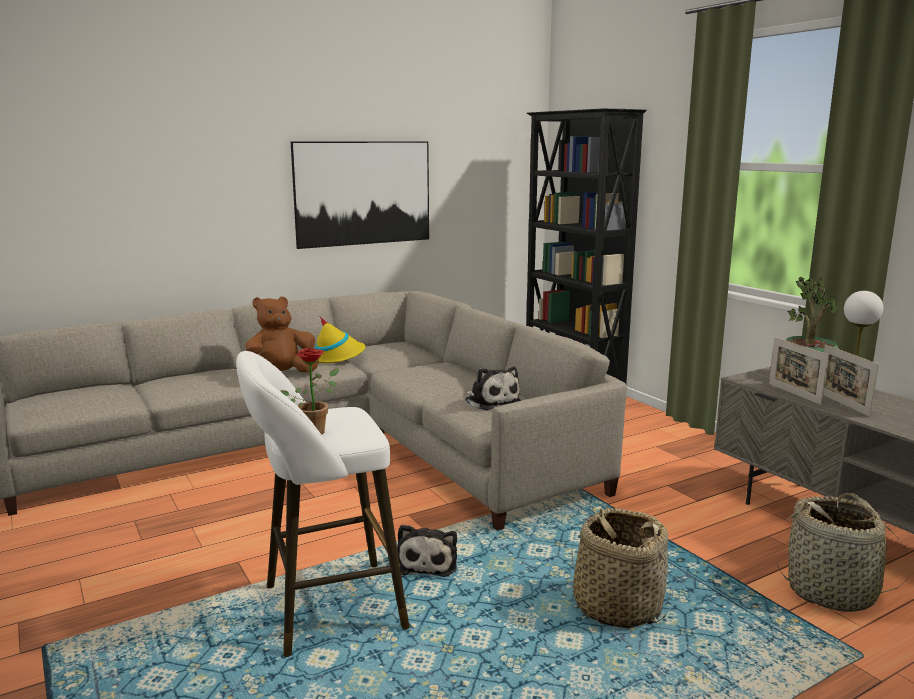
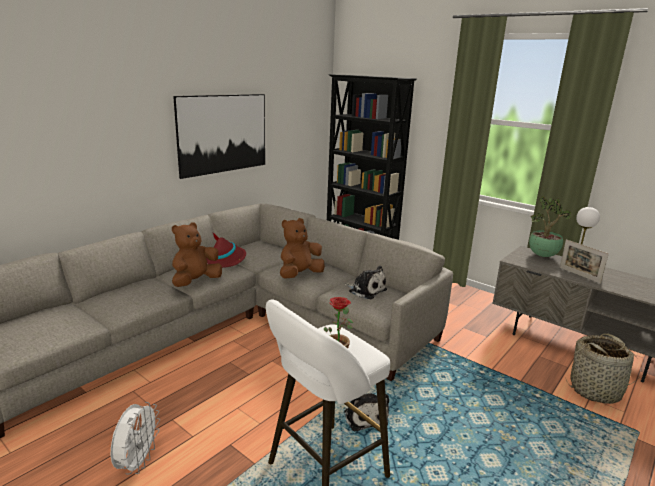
camera: 20 degrees left, 5 degrees up
(126, 560) = (137, 462): none -> white fan
(337, 357) = (226, 260): yellow hat -> red hat
(417, 378) = (299, 275): none -> brown plush toy
(616, 606) = (498, 426): basket -> none
(794, 394) = (548, 270): picture frame -> none

